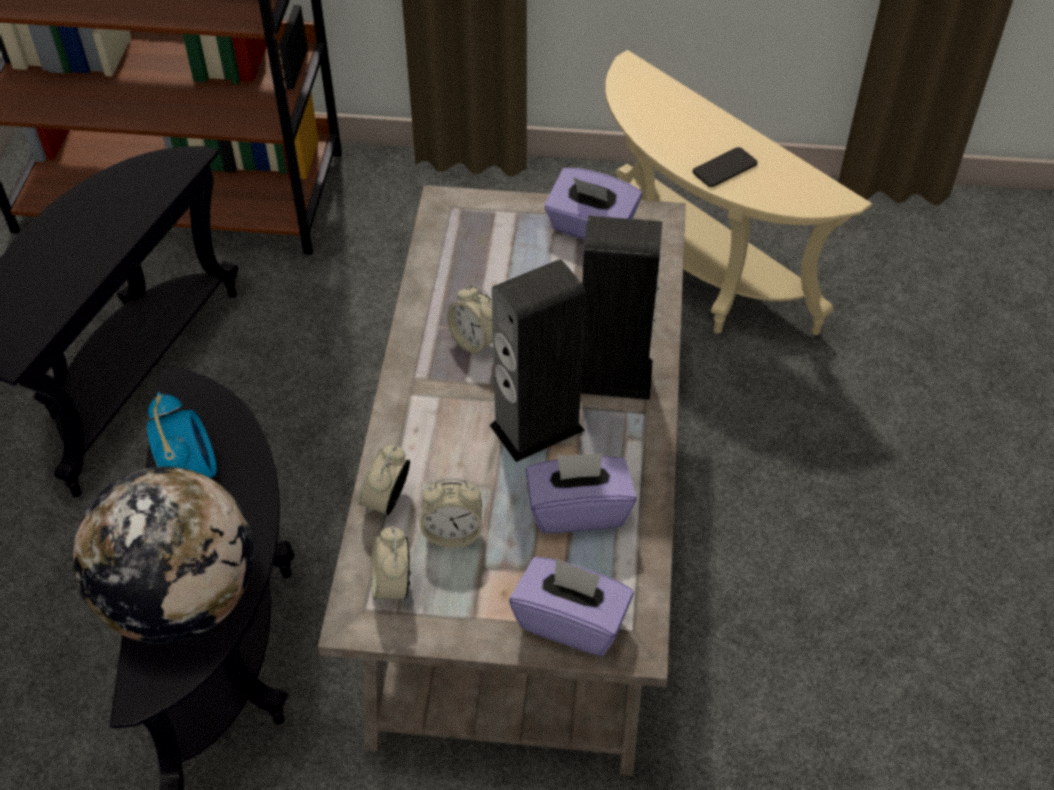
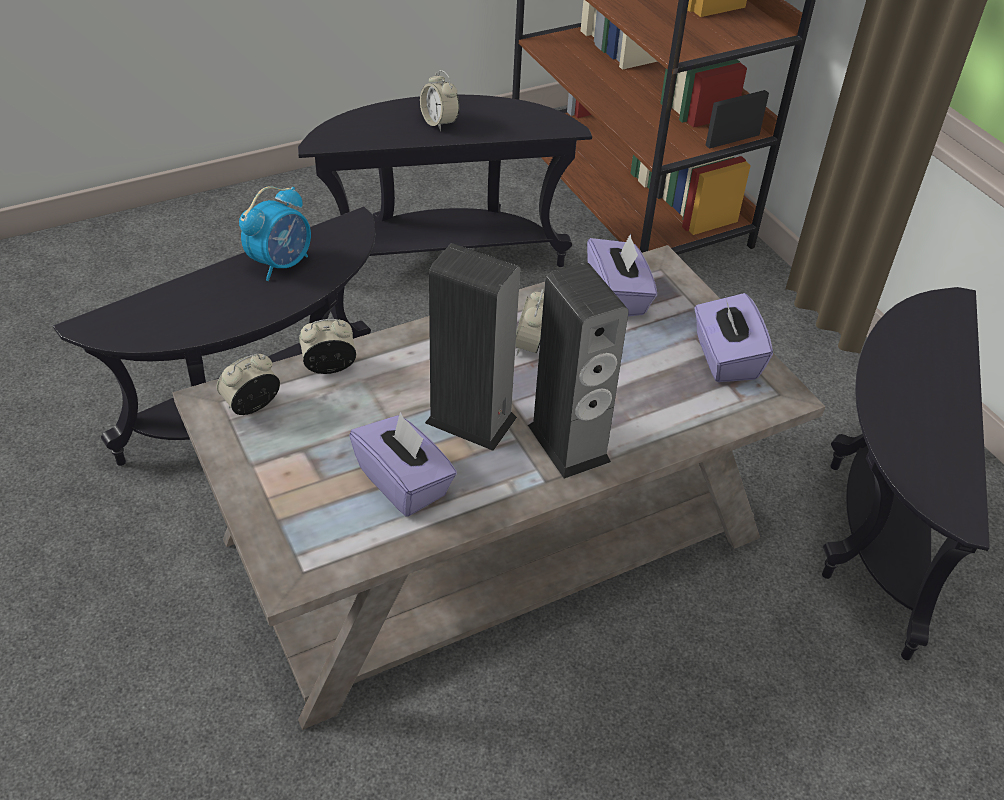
camera: 55 degrees right, 5 degrees down
(182, 599) = (172, 309): globe -> none
(453, 533) = (325, 417): alarm clock -> alarm clock (439, 122)
(571, 621) = (286, 526): purple tissue box -> purple tissue box (618, 296)
(694, 276) = (872, 527): beige side table -> black side table
(724, 168) = (903, 416): phone -> none

